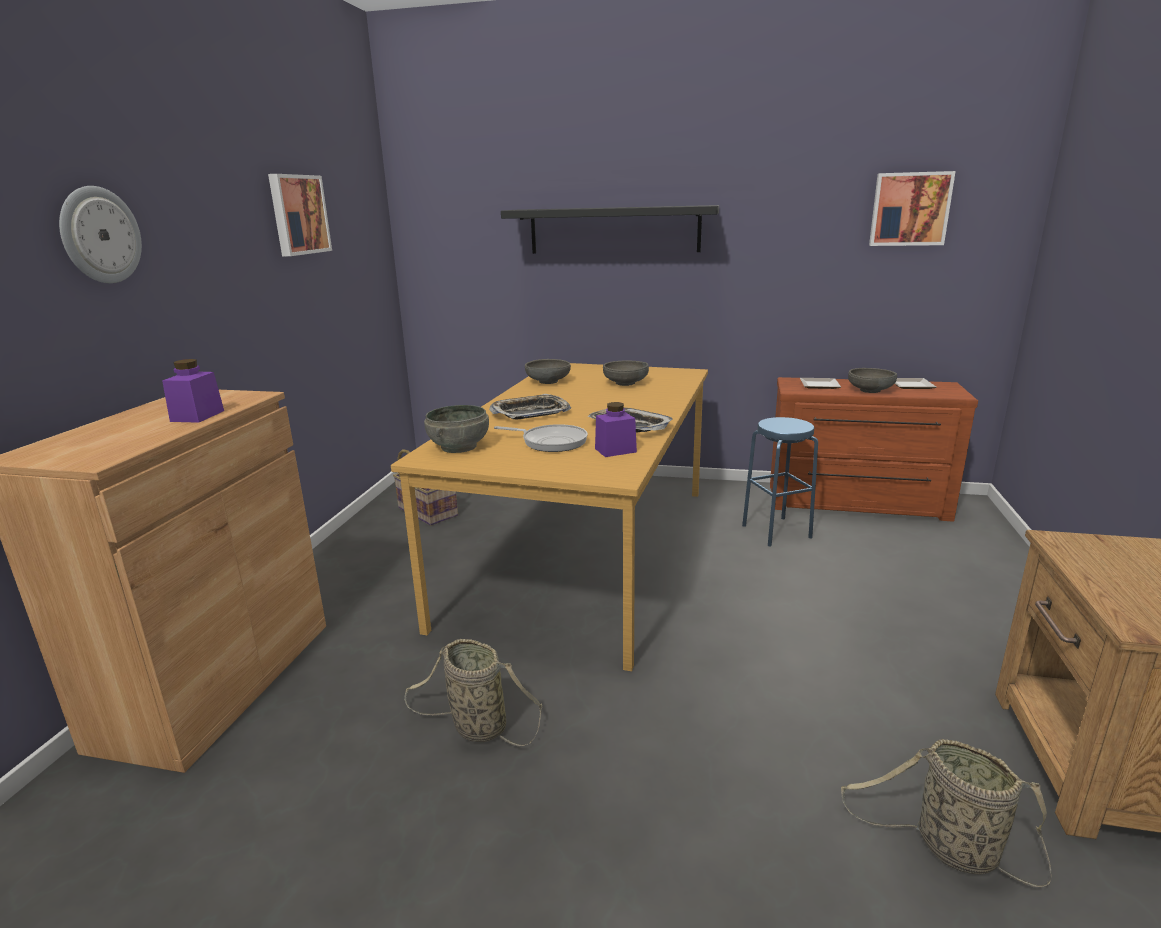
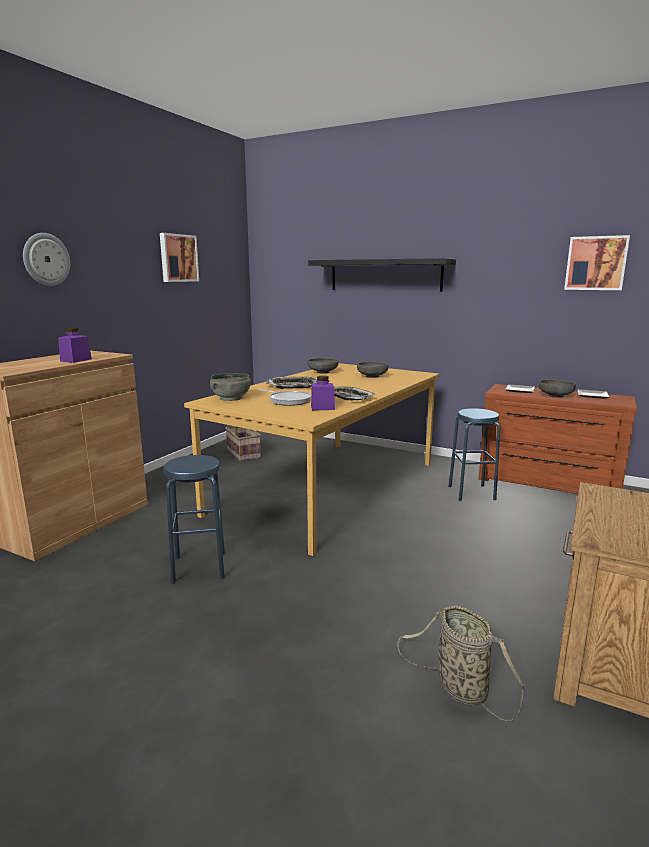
camera: 15 degrees right, 5 degrees down
(475, 726) = (199, 567): basket -> blue stool

